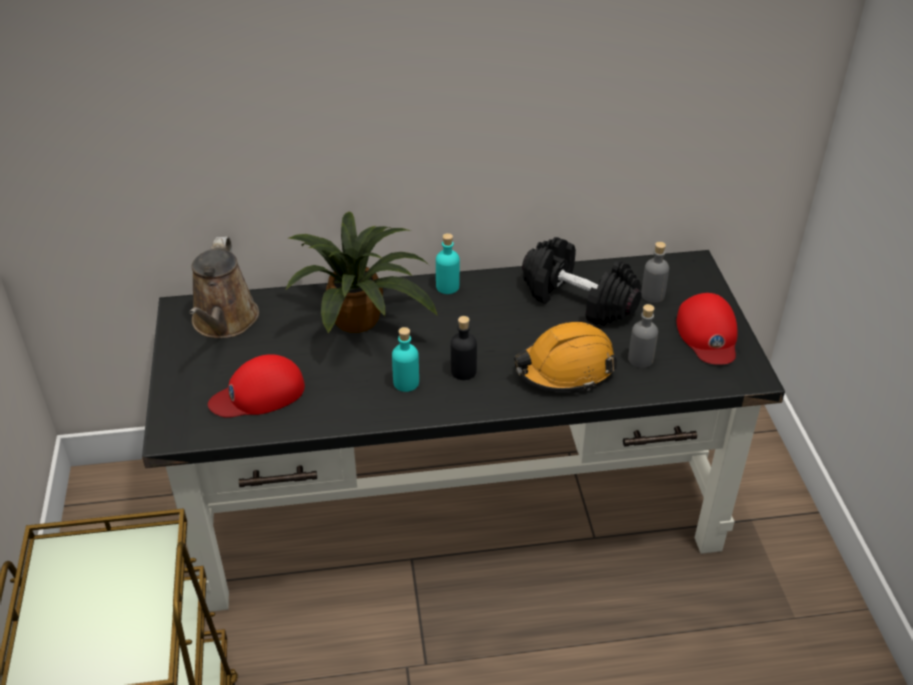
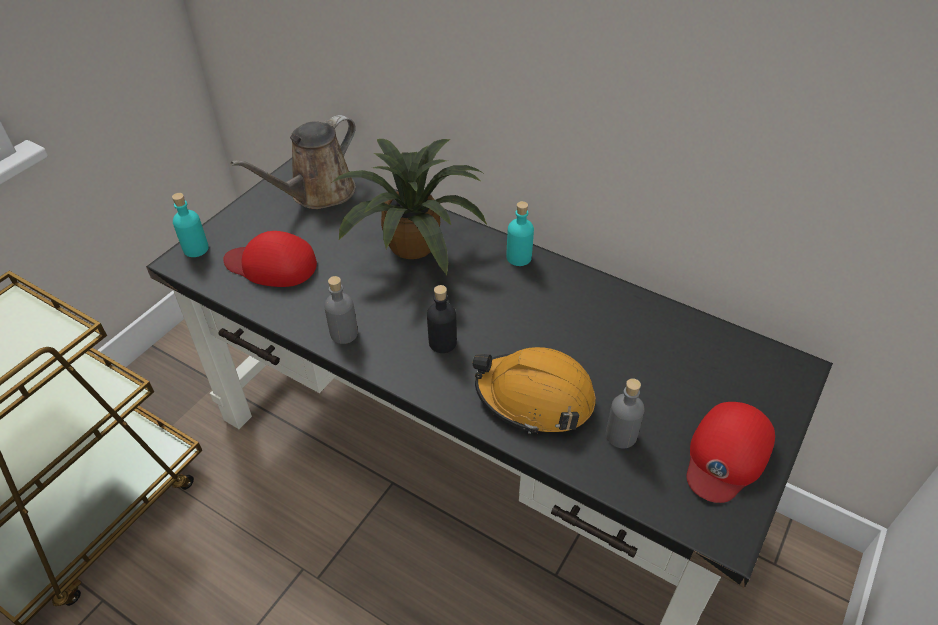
camera: 40 degrees right, 5 degrees up
(406, 383) = (385, 323): turquoise bottle -> turquoise bottle (196, 249)
(578, 300) = (626, 337): black dumbbell -> none
(652, 295) = (710, 376): grey bottle -> grey bottle (344, 333)

